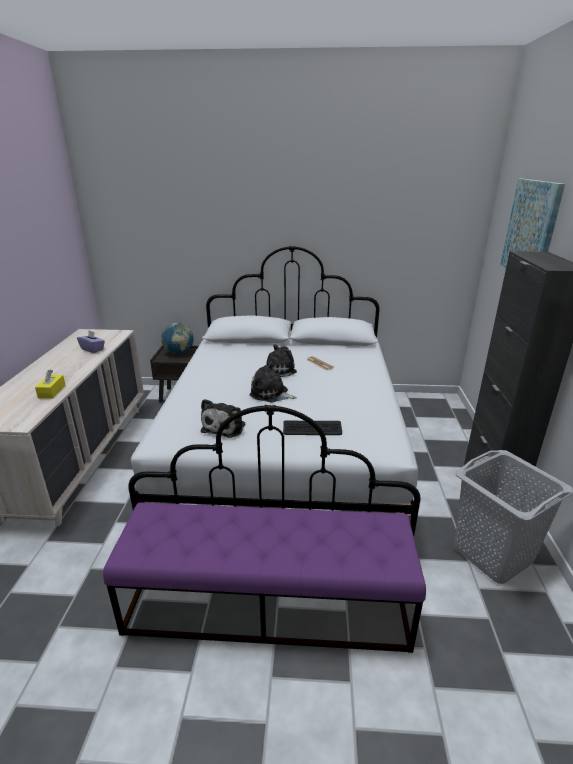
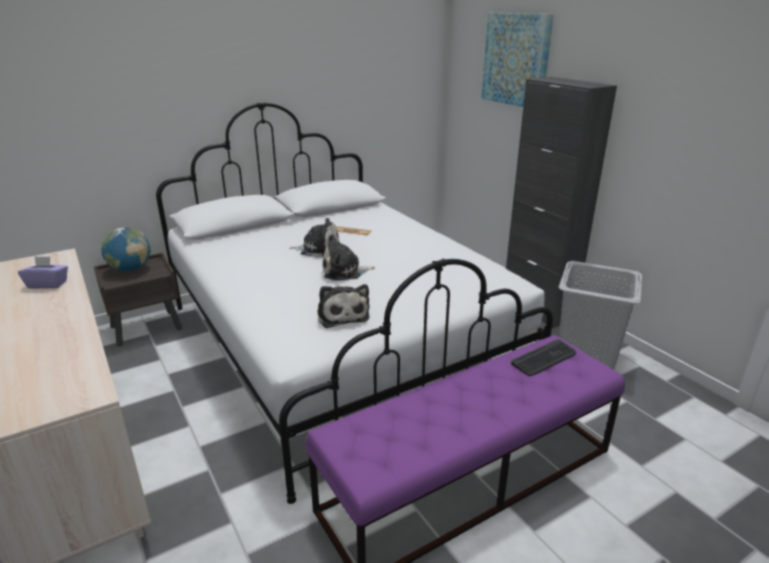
camera: 35 degrees left, 0 degrees up
(52, 391) = (72, 347): yellow tissue box -> none
(277, 371) = (318, 249): plush toy -> plush toy turned 75 degrees clockwise
(312, 429) = (428, 289): keyboard -> keyboard (544, 358)

